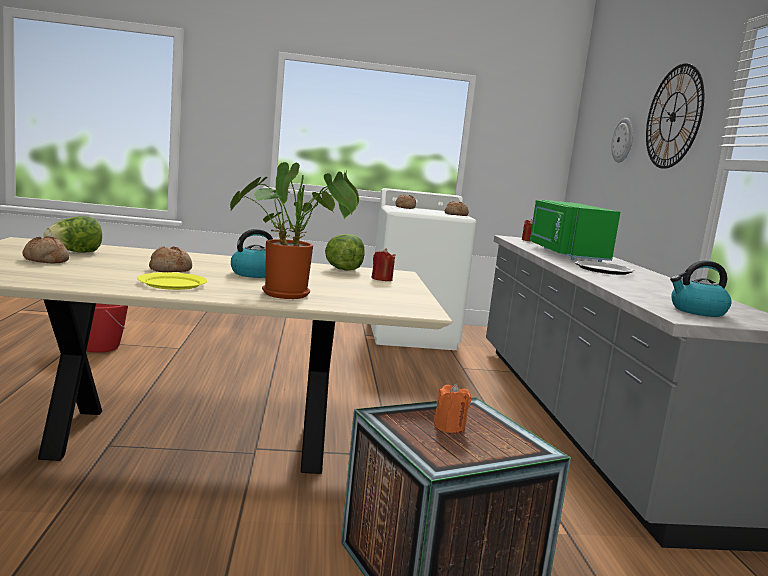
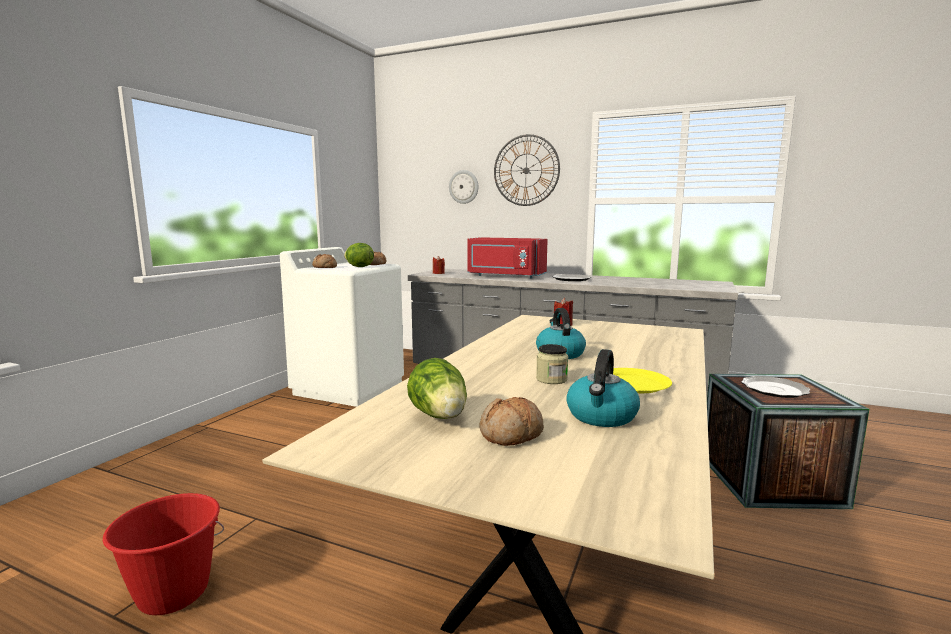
camera: 60 degrees left, 0 degrees up
(170, 269) = (551, 379): bread -> jar
(292, 295) = (651, 352): potted plant -> none
(343, 269) = (523, 328): lettuce -> lettuce (359, 267)
(449, 427) = (774, 389): orange candle -> plate
(565, 254) = (505, 276): green microwave -> red microwave
(697, 311) = (698, 286): kettle -> kettle (601, 416)

